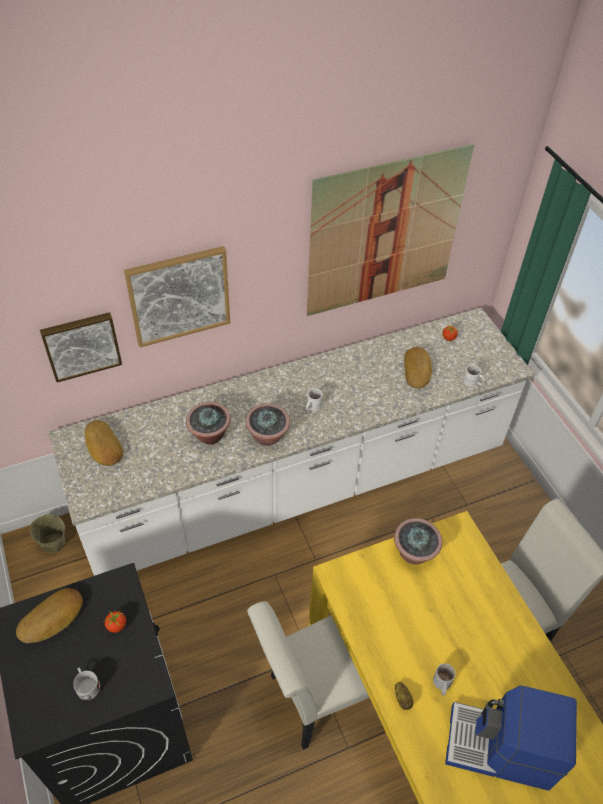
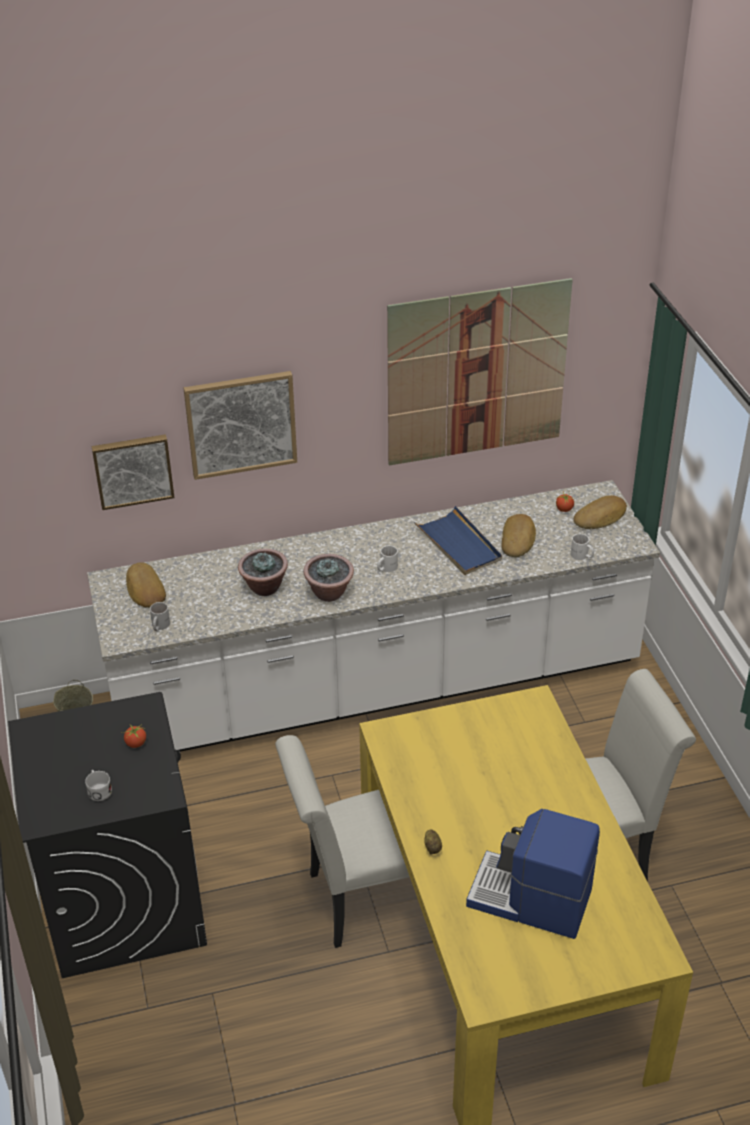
camera: 10 degrees right, 10 degrees down
(52, 619) = (71, 732): bread -> bread (601, 517)
(369, 378) = (459, 544): none -> blue tray
(414, 553) = (476, 719): potted plant -> none
(441, 684) = (478, 838): white mug -> white mug (159, 626)

